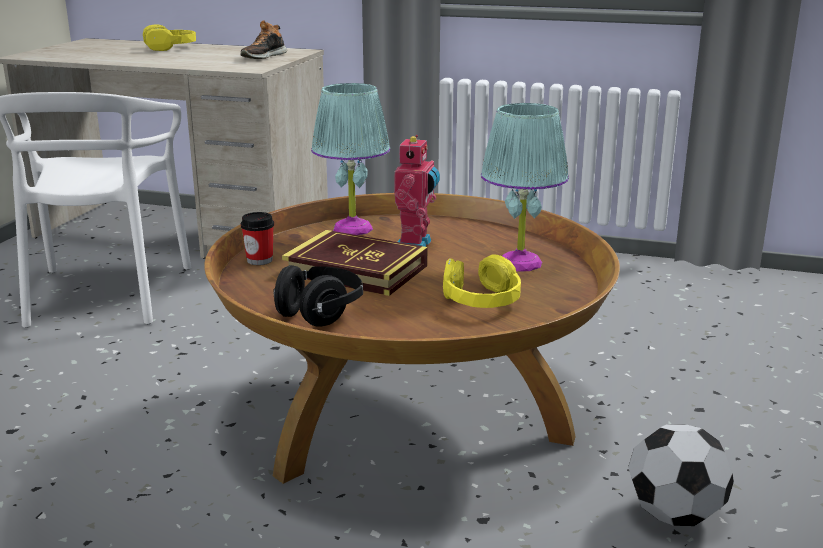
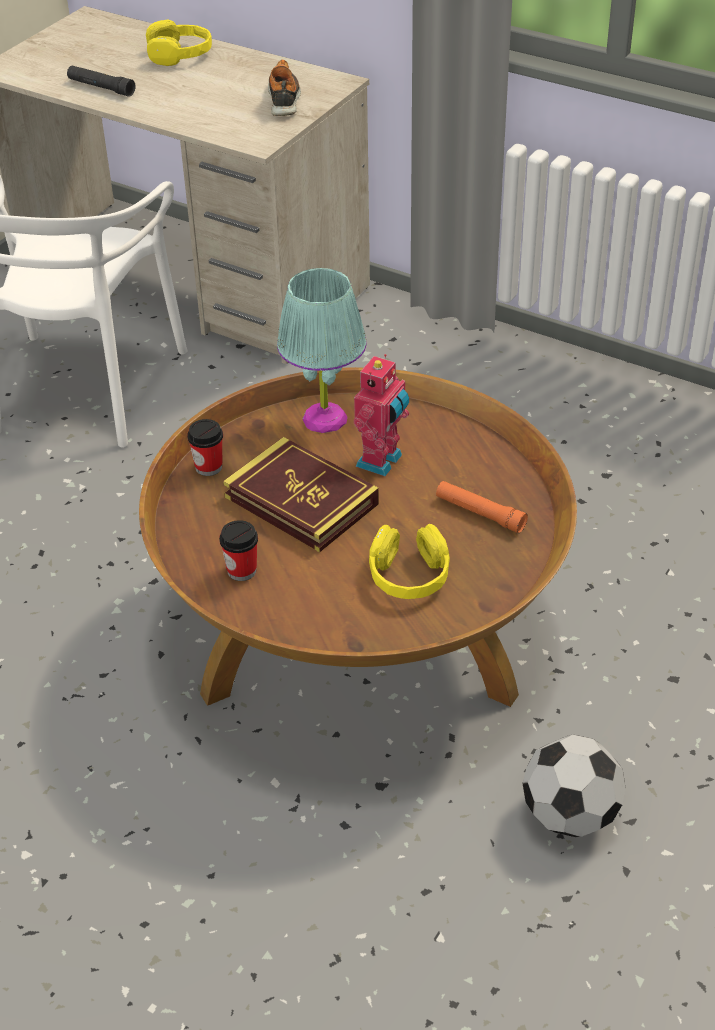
camera: 15 degrees right, 20 degrees up
(111, 58) = (101, 87): none -> black flashlight
(263, 56) = (284, 99): shoe -> shoe turned 135 degrees clockwise
(320, 313) = (241, 570): black headphones -> cup
(519, 263) = (480, 513): turquoise table lamp -> orange flashlight

